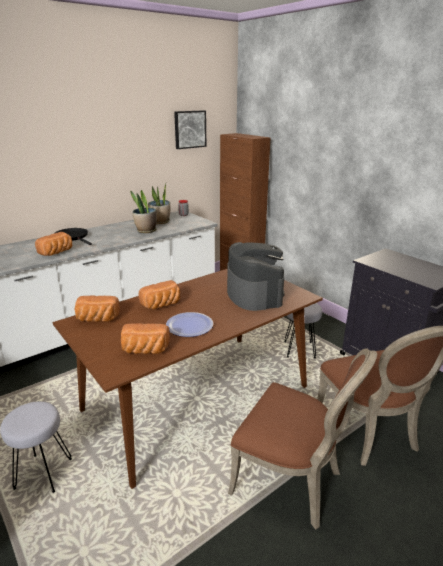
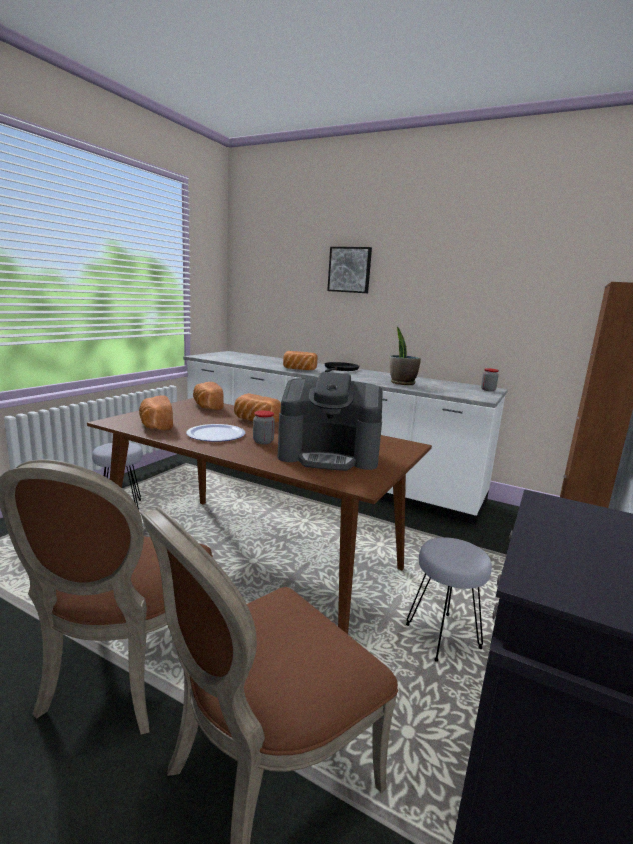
camera: 65 degrees right, 10 degrees down
(160, 222) = (441, 385): potted plant -> none
(189, 129) = (549, 274): picture -> picture (350, 270)
(216, 310) = (263, 441): none -> jar
(254, 294) = (329, 455): coffee machine -> coffee machine turned 45 degrees clockwise

